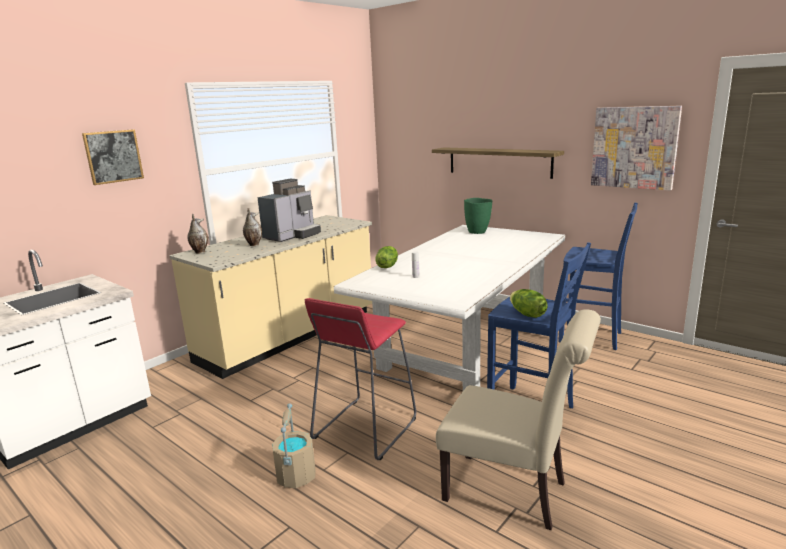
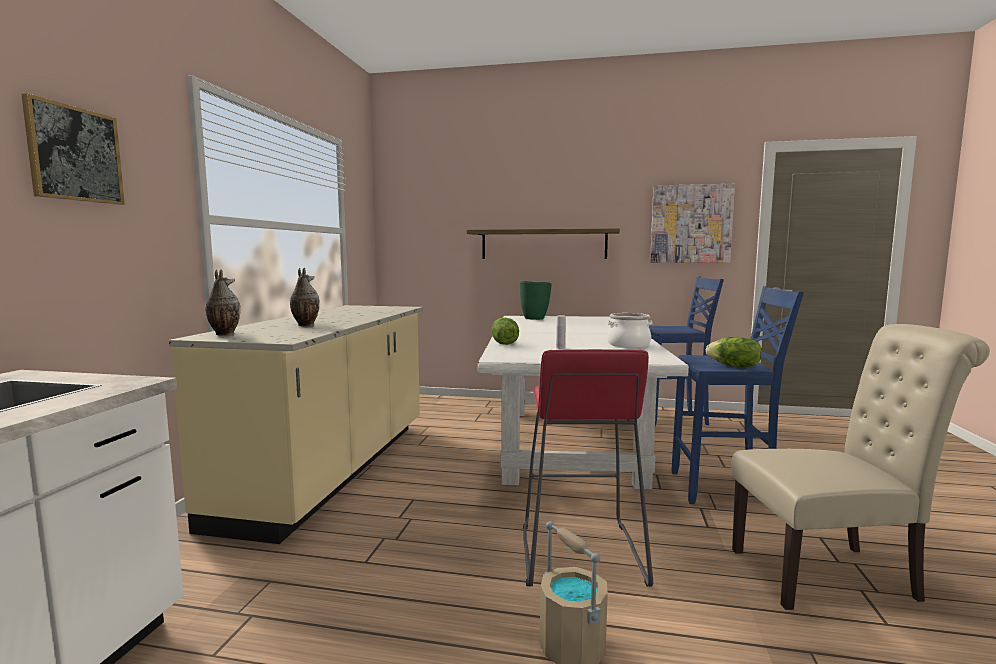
camera: 30 degrees left, 10 degrees down
(292, 236) = (345, 317): coffee machine -> none
(474, 279) = (628, 345): none -> cooking pot

